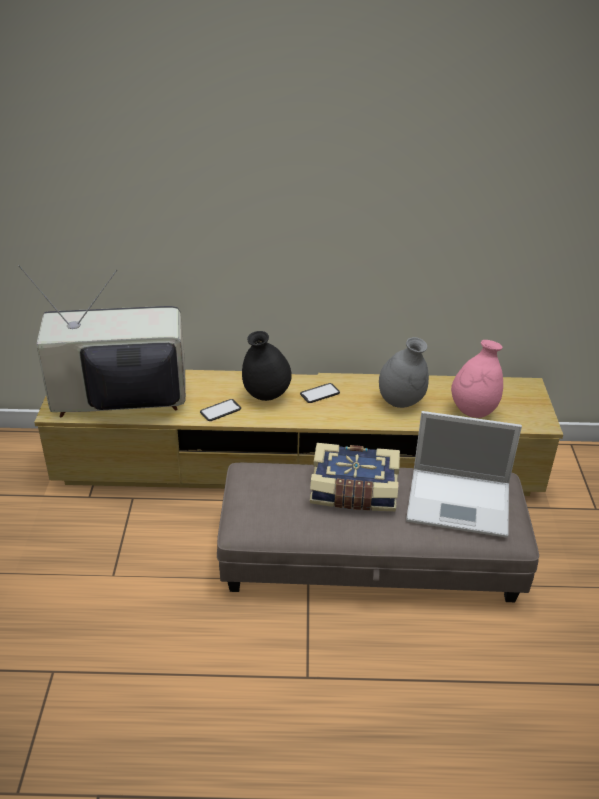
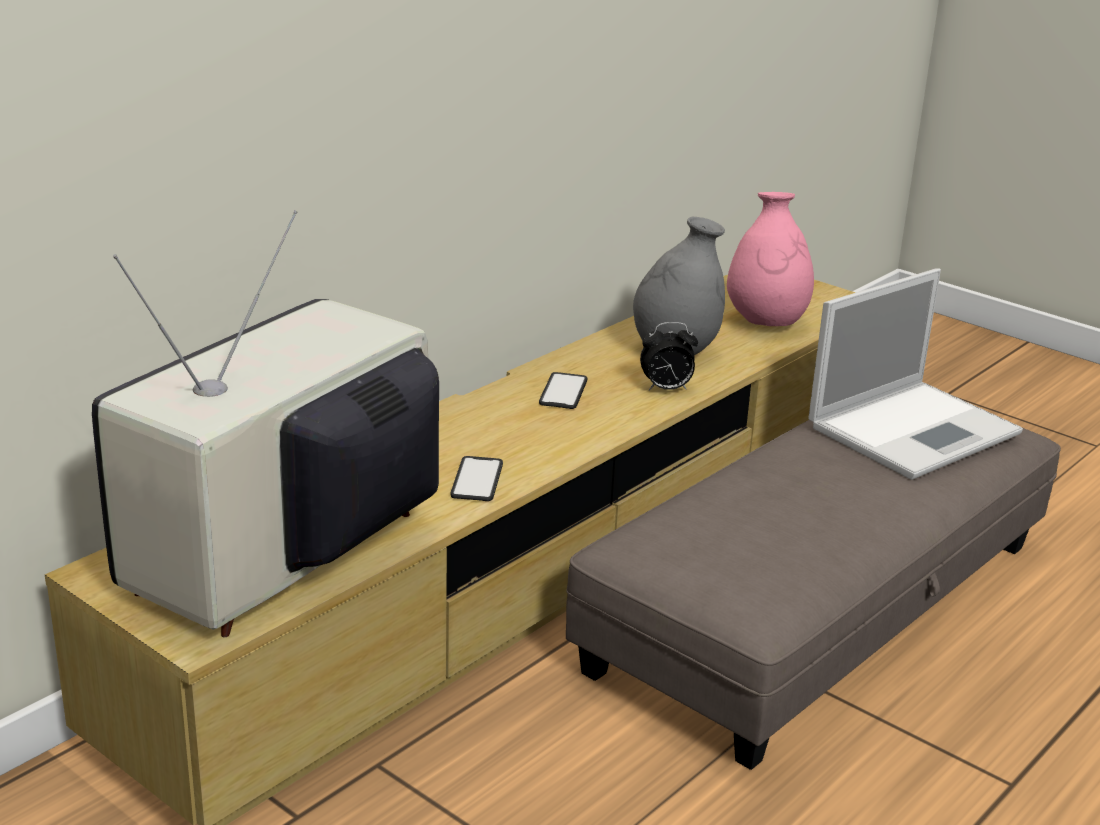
camera: 50 degrees left, 10 degrees down
(266, 395) = (499, 430): black vase -> none
(354, 491) = (800, 485): book -> none
(361, 416) = (666, 389): none -> alarm clock

